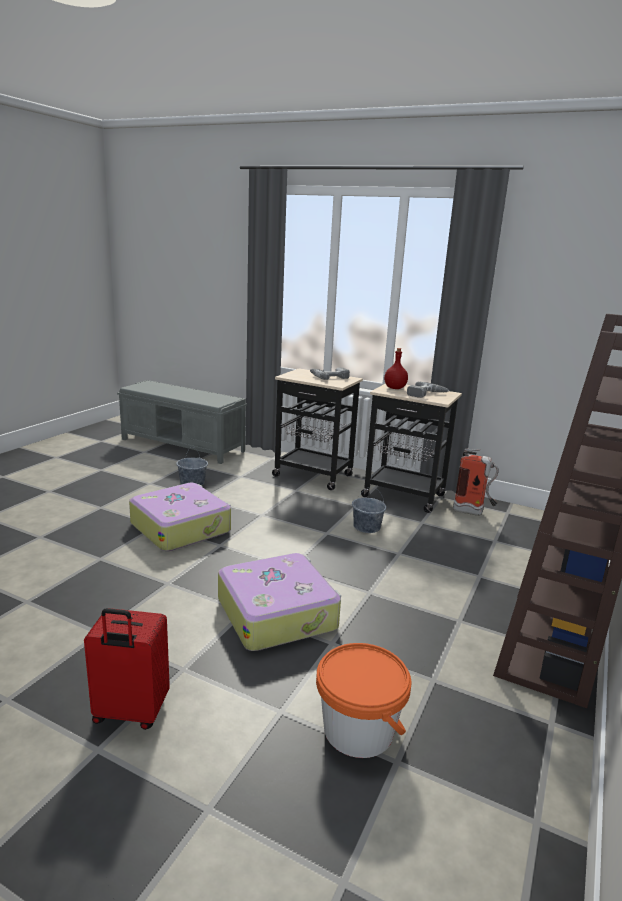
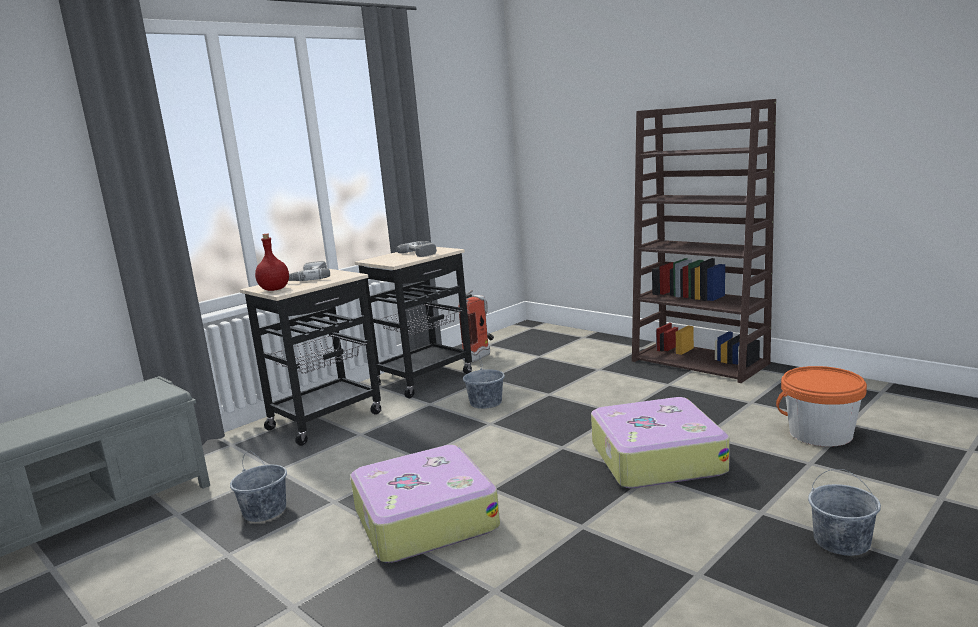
camera: 70 degrees left, 5 degrees down
(130, 713) = (842, 541): red suitcase -> grey bucket
(394, 388) = (388, 260): red bottle -> red bottle (274, 289)

